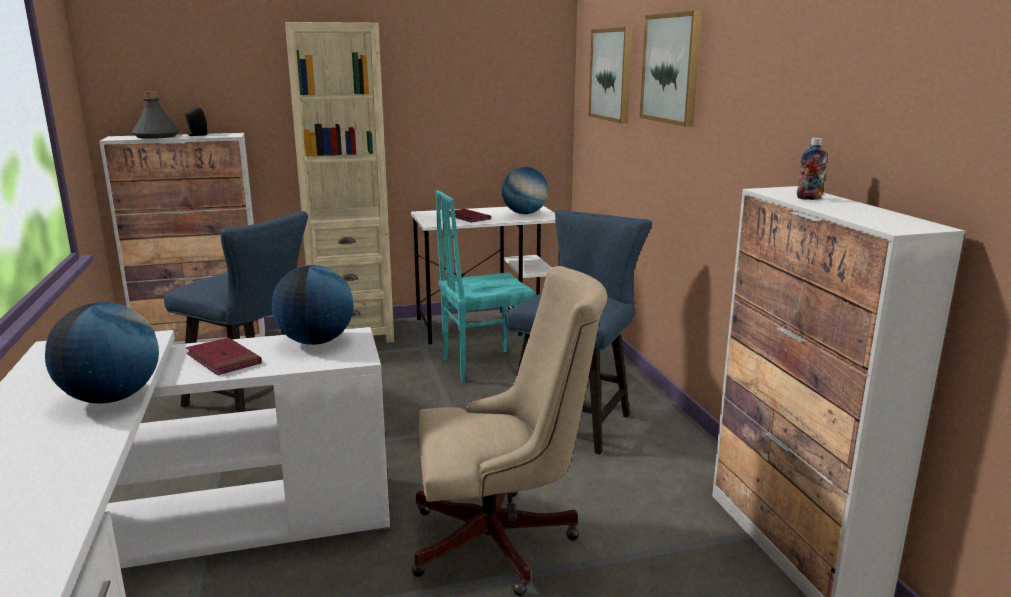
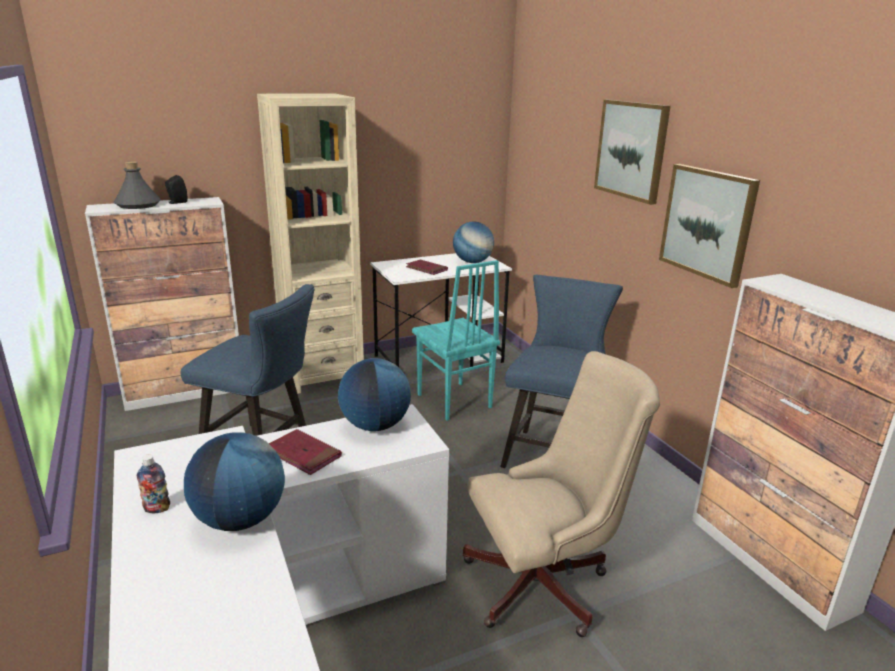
camera: 10 degrees left, 5 degrees up
(483, 365) = (453, 401): turquoise chair -> turquoise chair turned 90 degrees counterclockwise
(612, 74) = (557, 143): picture -> picture (707, 223)
(809, 198) = (808, 293): bottle -> bottle (157, 509)

